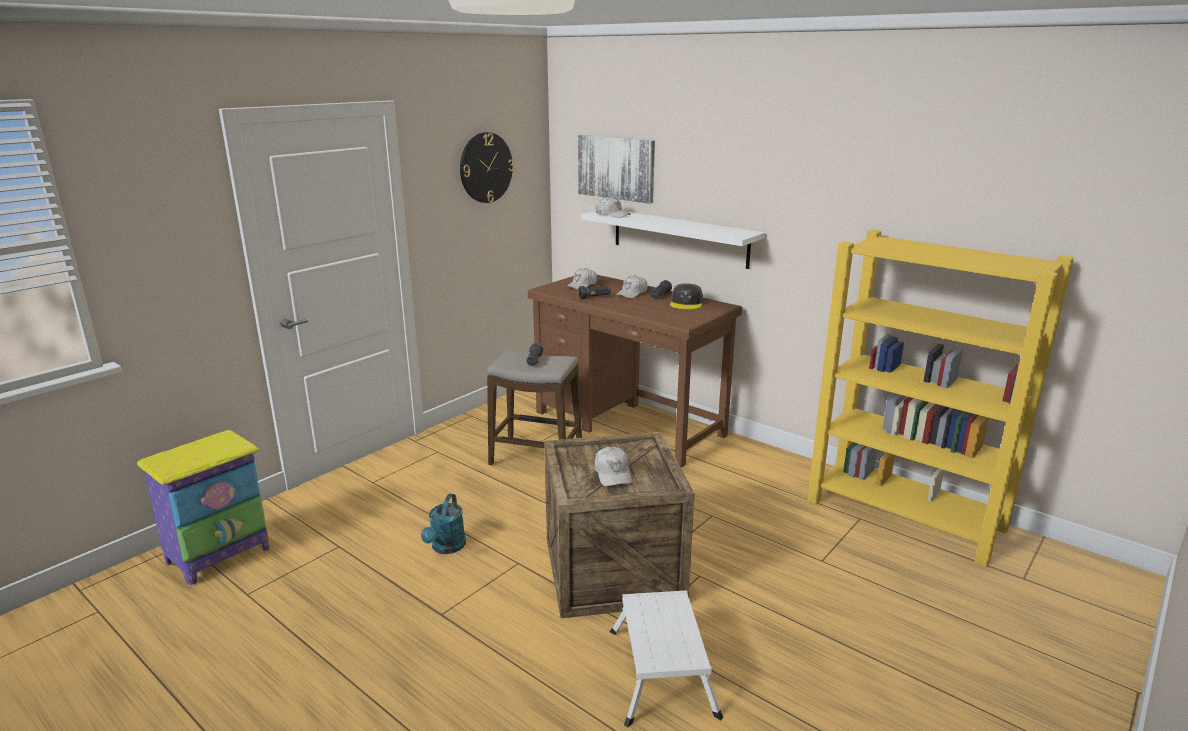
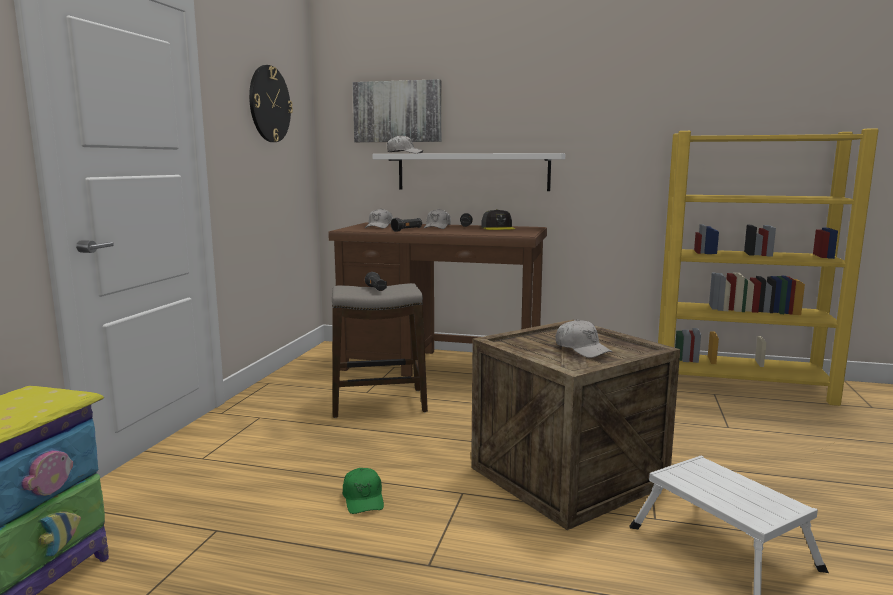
camera: 25 degrees left, 10 degrees down
(446, 548) = (363, 499): turquoise watering can -> green cap

